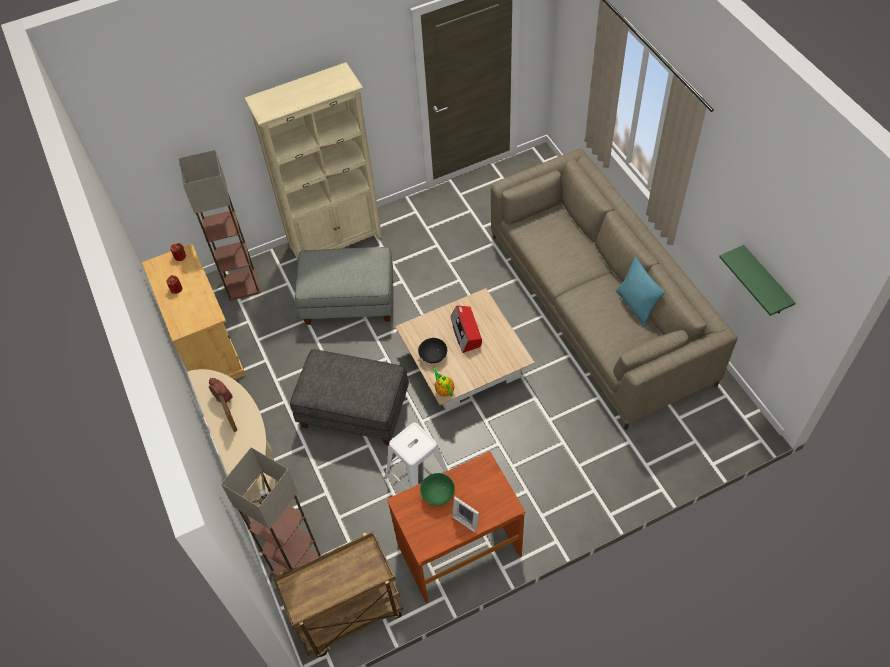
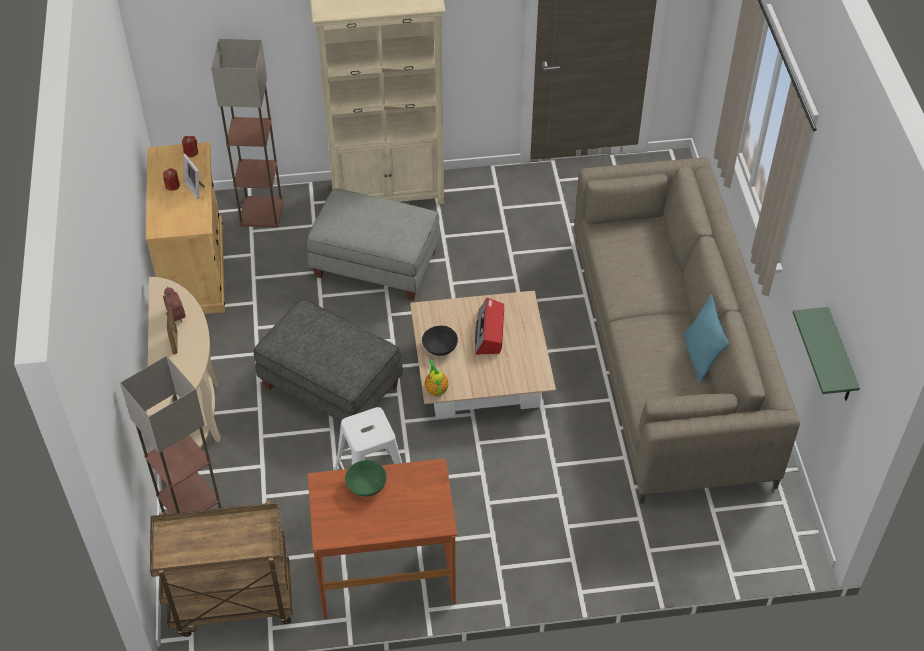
camera: 15 degrees right, 5 degrees down
(467, 519) = (387, 522): picture frame -> picture frame (196, 188)

